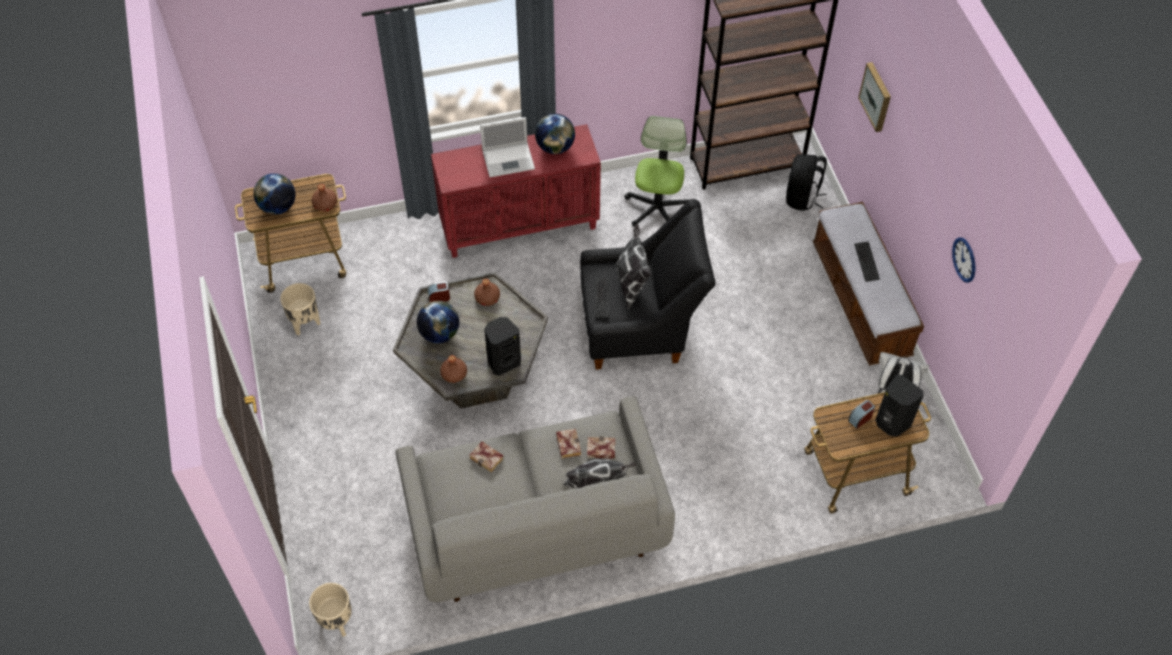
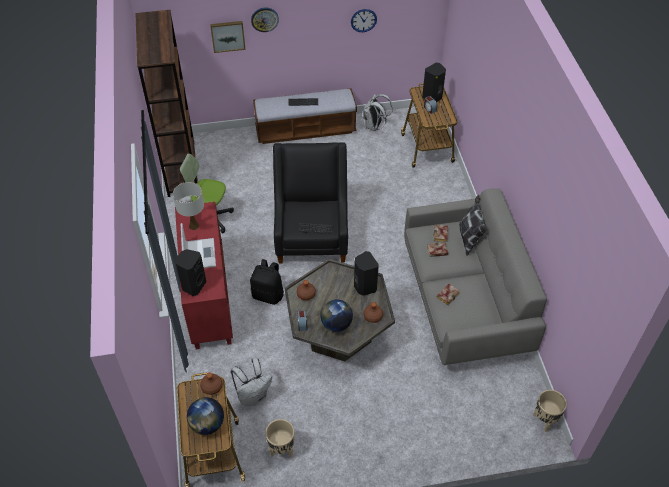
camera: 85 degrees left, 5 degrees down
(378, 288) = (253, 396): none -> white backpack
(458, 160) = (193, 285): none -> black speaker
(555, 147) = (194, 226): globe -> white table lamp
(631, 284) = (305, 212): pillow -> none
(802, 198) = (218, 145): black backpack -> black backpack (268, 295)
(904, 122) = (264, 19): none -> wall clock

